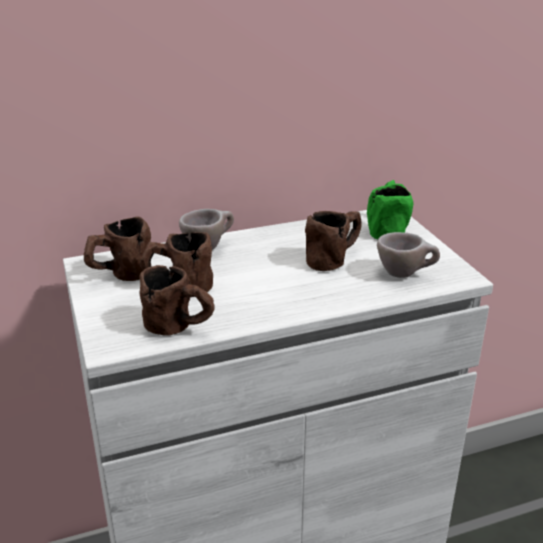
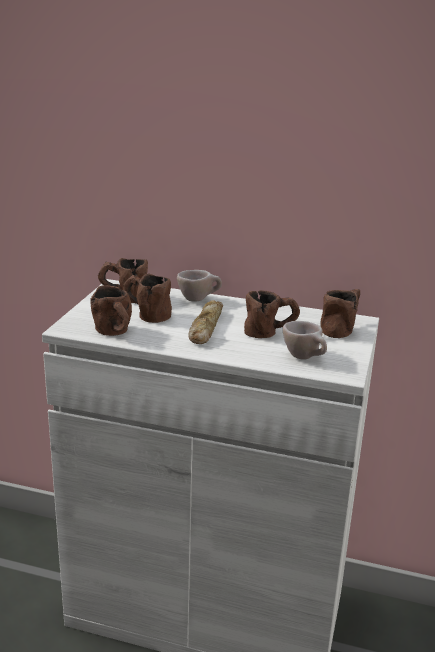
camera: 35 degrees right, 5 degrees down
(265, 278) = (205, 327): none -> bread
(386, 228) = (341, 328): green mug -> brown mug

